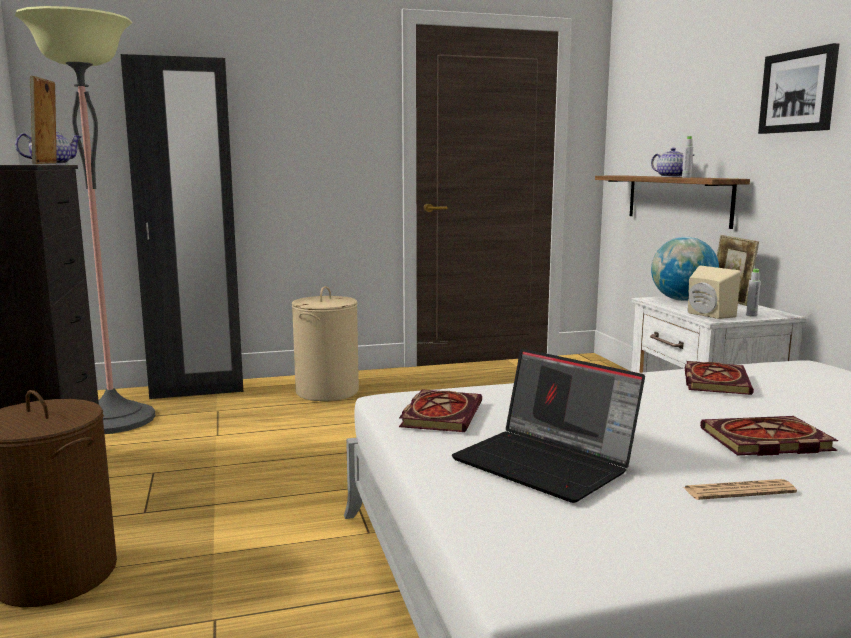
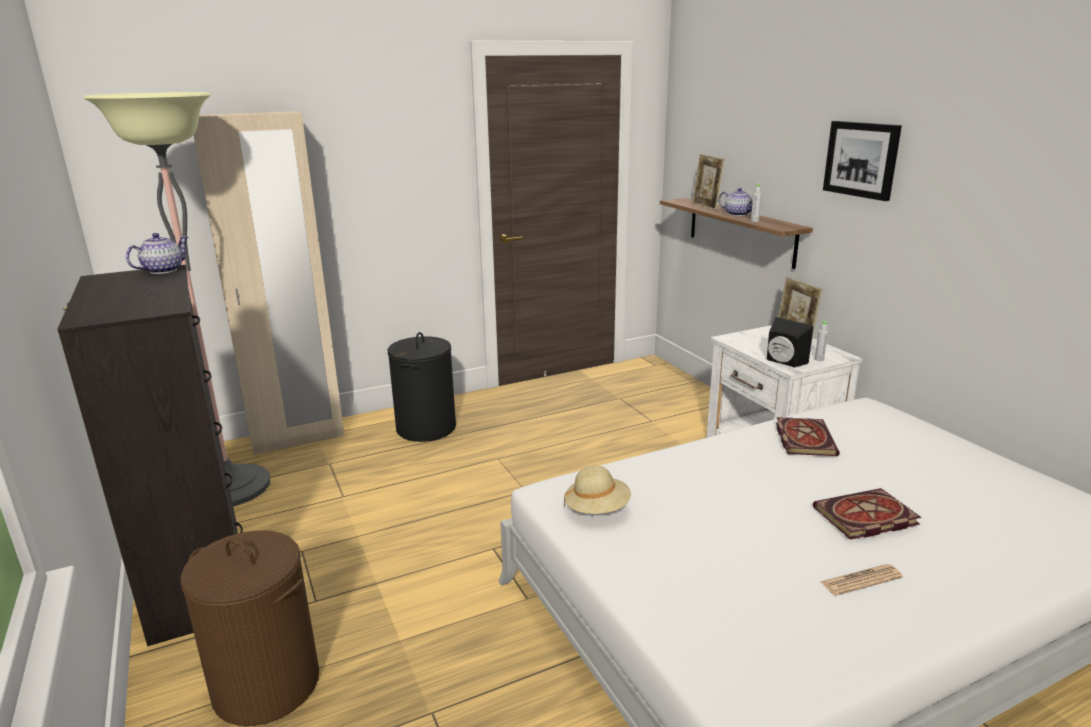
camera: 10 degrees left, 10 degrees up
(48, 164) = (180, 290): picture frame -> picture frame (706, 207)
(197, 390) = (297, 438): black wardrobe -> beige wardrobe
(327, 391) = (426, 428): beige laundry basket -> black laundry basket
(440, 414) = (597, 509): book -> beige hat
(547, 463) = (709, 566): laptop -> none
(682, 300) = (754, 338): globe -> none
(707, 315) = (783, 362): beige speaker -> black speaker

